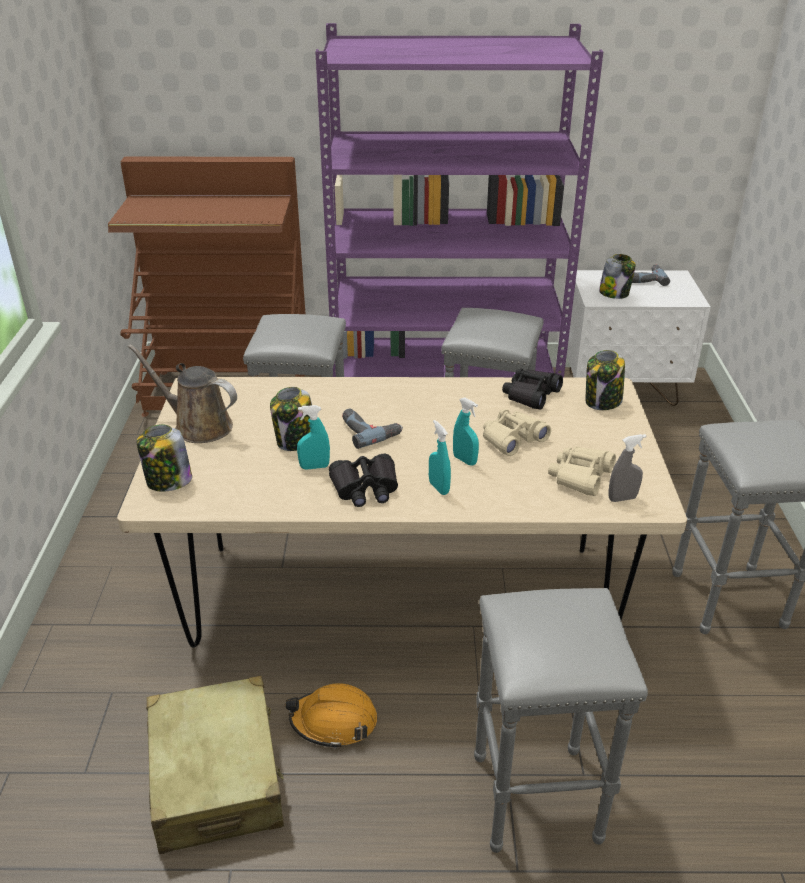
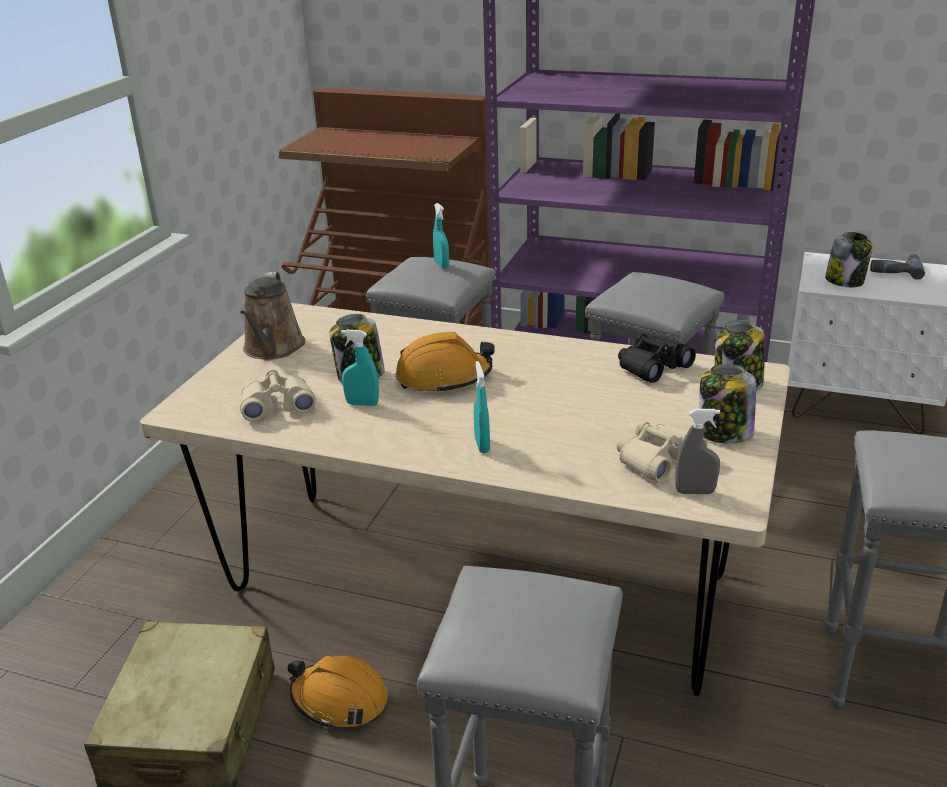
camera: 20 degrees right, 5 degrees down
(168, 481) = (209, 395): jar -> jar (723, 433)
(198, 425) = (273, 348): brown watering can -> brown watering can turned 135 degrees counterclockwise
(365, 488) = (401, 432): black binoculars -> none
(369, 430) = (443, 377): power drill -> orange hard hat
(464, 460) = (530, 422): turquoise spray bottle -> turquoise spray bottle (441, 265)
(512, 439) = (600, 409): beige binoculars -> beige binoculars (277, 406)

